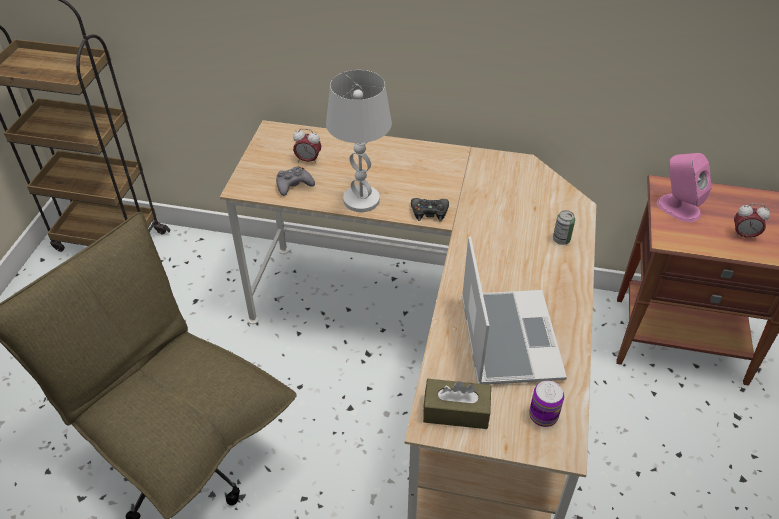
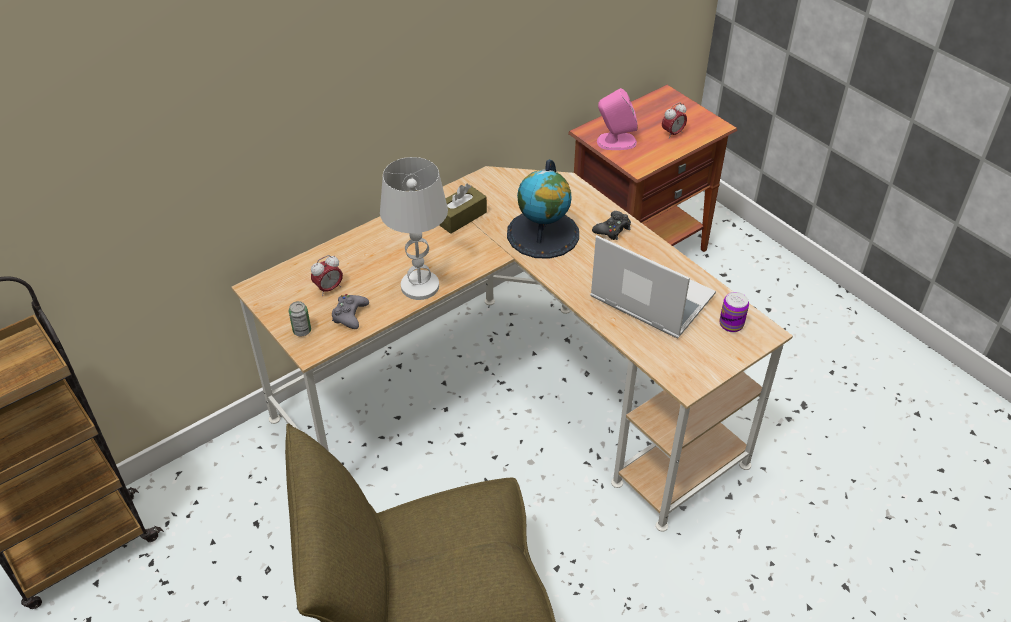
camera: 50 degrees left, 0 degrees up
(429, 212) = (481, 258): black game controller -> black game controller (612, 229)
(456, 411) = (687, 364): brown tissue box -> brown tissue box (460, 217)
(500, 229) = (543, 234): none -> globe
(561, 240) = (589, 212): can -> can (302, 331)

